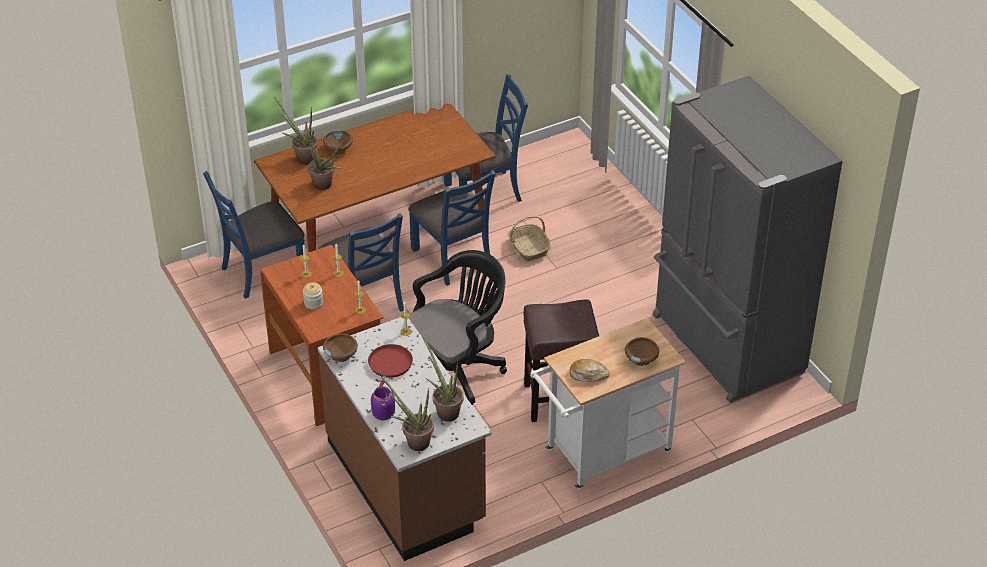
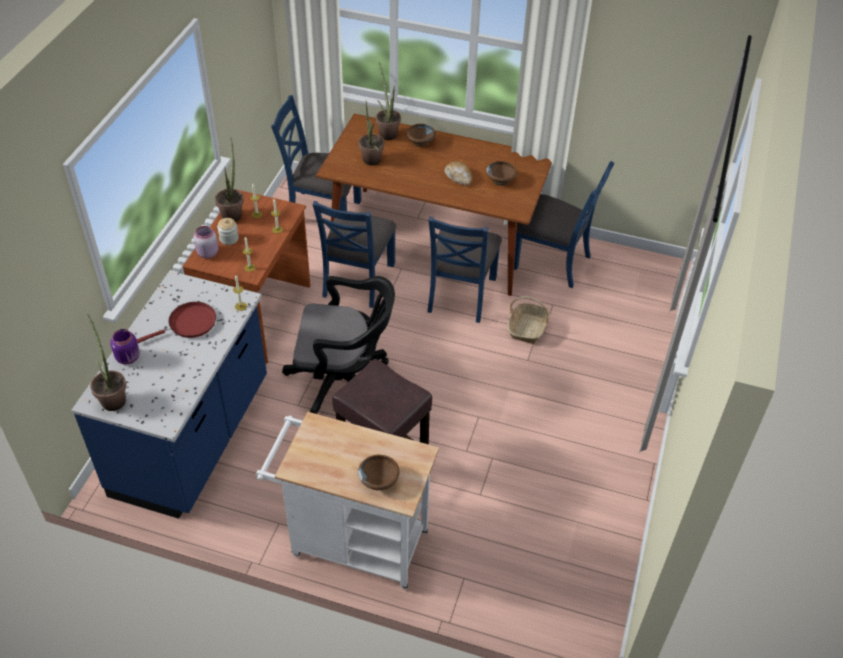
camera: 45 degrees right, 5 degrees up
(313, 323) = (207, 253): none -> pink jar
(341, 355) = (173, 289): brown bowl -> brown bowl (500, 180)
(407, 482) = (193, 438): brown counter -> blue counter
(445, 411) = (169, 392): potted plant -> potted plant (233, 213)
(588, 374) = (317, 456): bread -> bread (459, 176)
(725, 345) = (581, 536): grey fridge -> none

